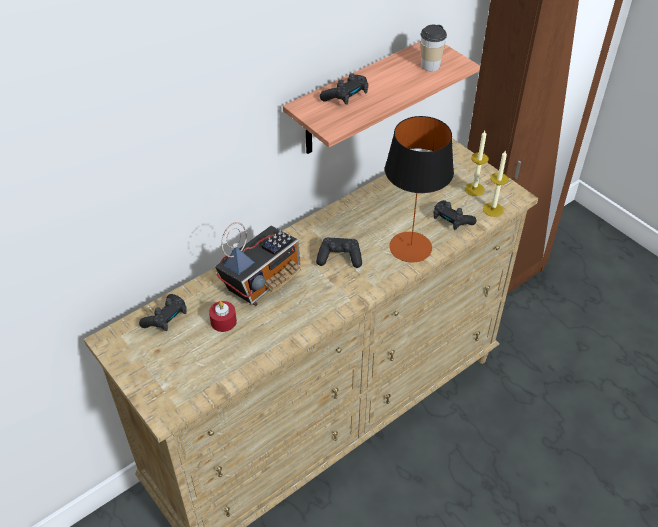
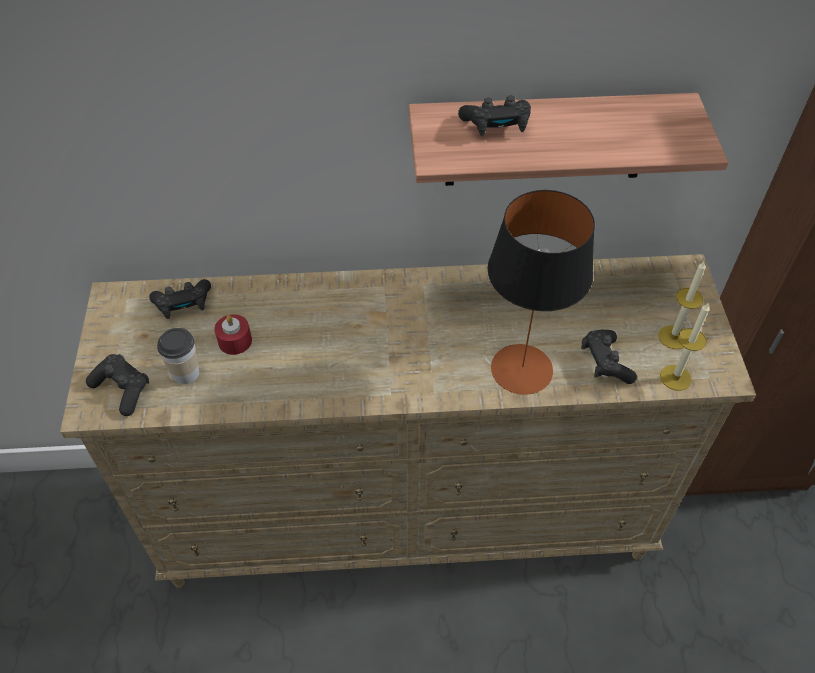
camera: 35 degrees right, 5 degrees up
(263, 281) = (316, 318): radio -> none
(339, 258) = (424, 336): black game controller -> black game controller (123, 389)
(430, 65) = (653, 132): cup -> cup (186, 373)

